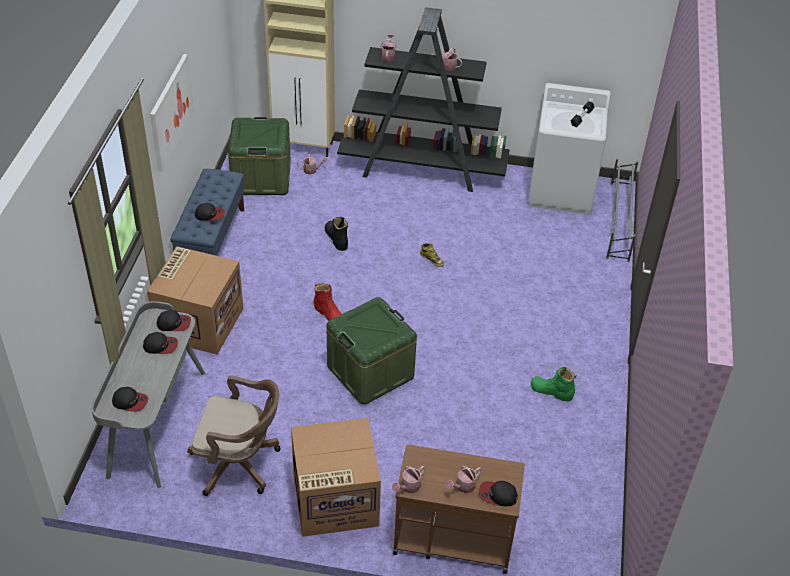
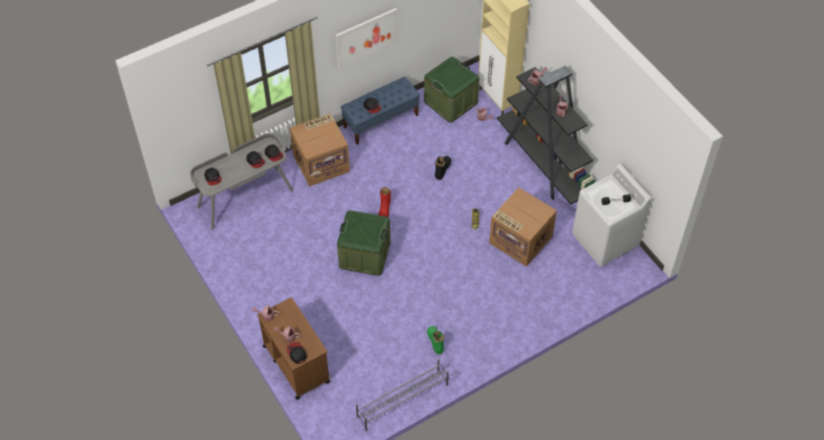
camera: 50 degrees right, 10 degrees up
(239, 464) = (254, 248): brown office chair -> none
(334, 500) = (271, 300): cardboard box -> cardboard box (519, 240)
(619, 222) = (611, 285): grey shoe rack -> grey shoe rack (402, 401)

